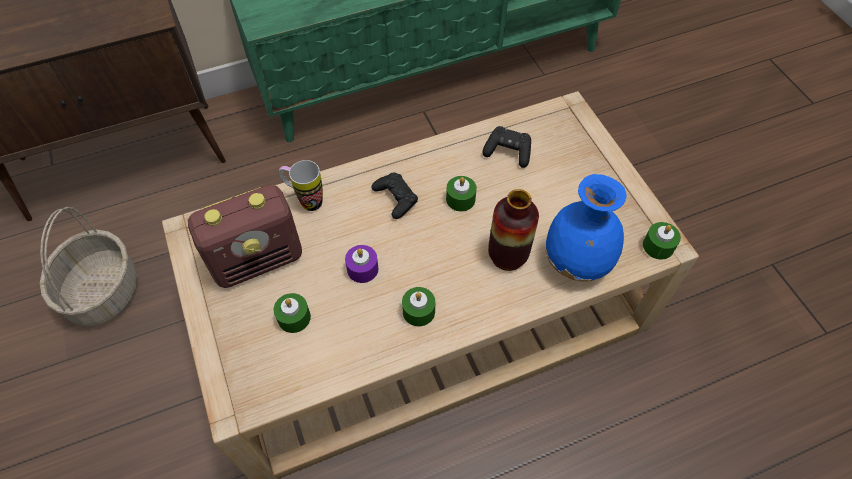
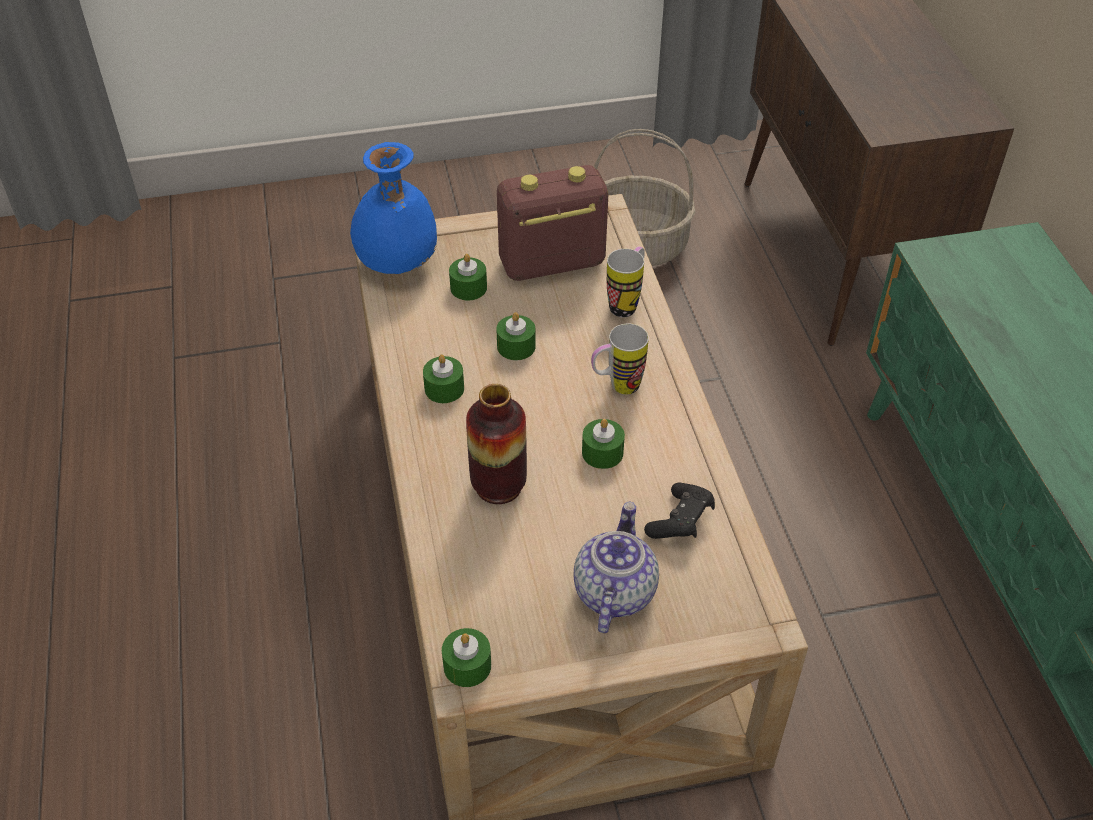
camera: 100 degrees right, 10 degrees down
(258, 260) = (551, 264): radio -> radio turned 90 degrees clockwise
(362, 269) = (516, 346): purple candle -> green candle
(395, 198) = (616, 387): black game controller -> mug
(572, 180) = (613, 591): none -> teapot
(578, 261) = (467, 559): blue vase -> blue vase (396, 264)

